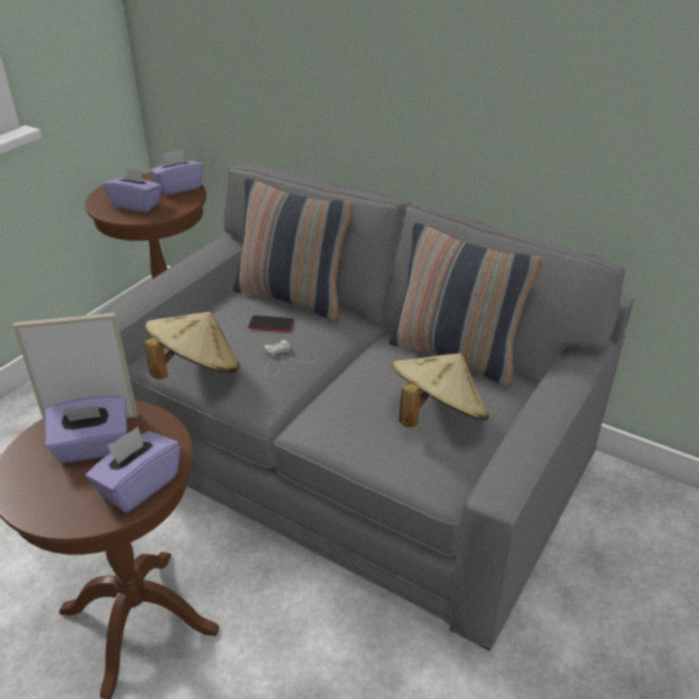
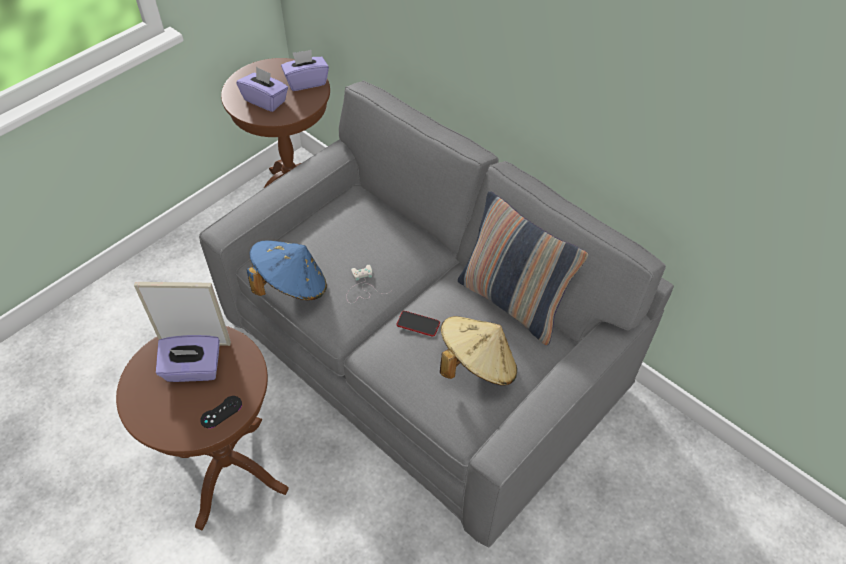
camera: 10 degrees right, 15 degrees up
(138, 485) = (221, 412): purple tissue box -> black game controller
(196, 371) = (291, 286): beige hat -> blue hat
(271, 324) = (363, 244): phone -> phone (418, 324)
(292, 298) = (388, 215): pillow -> none

